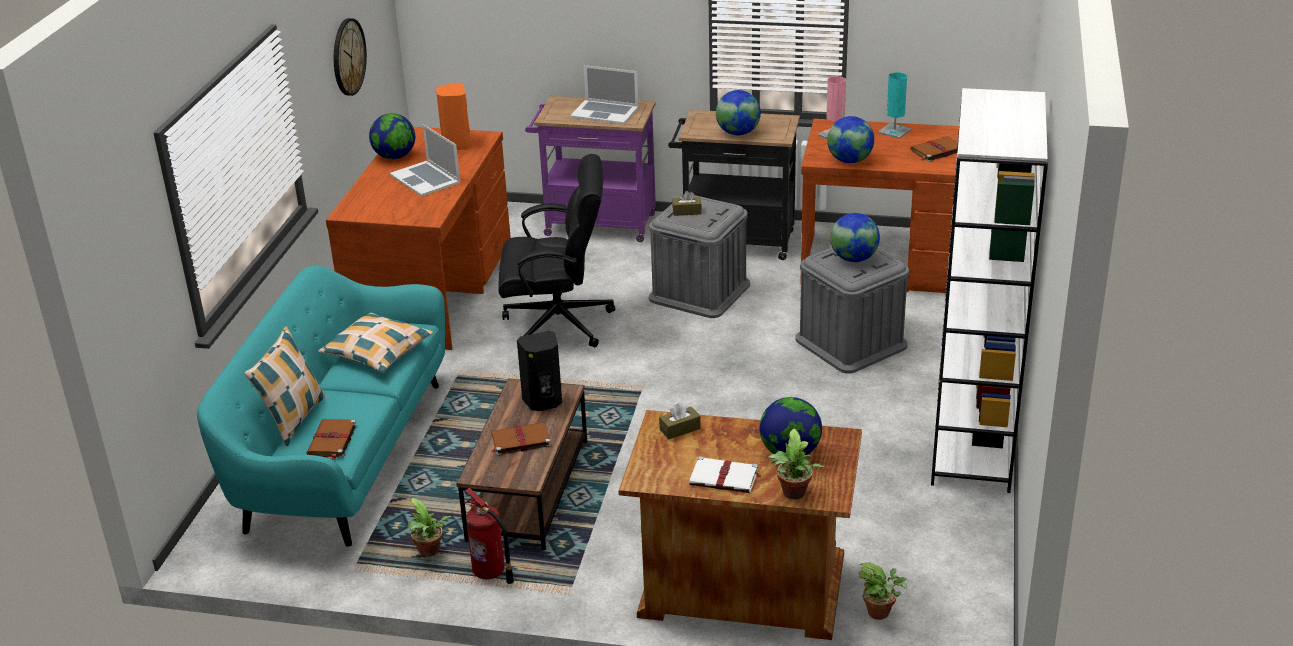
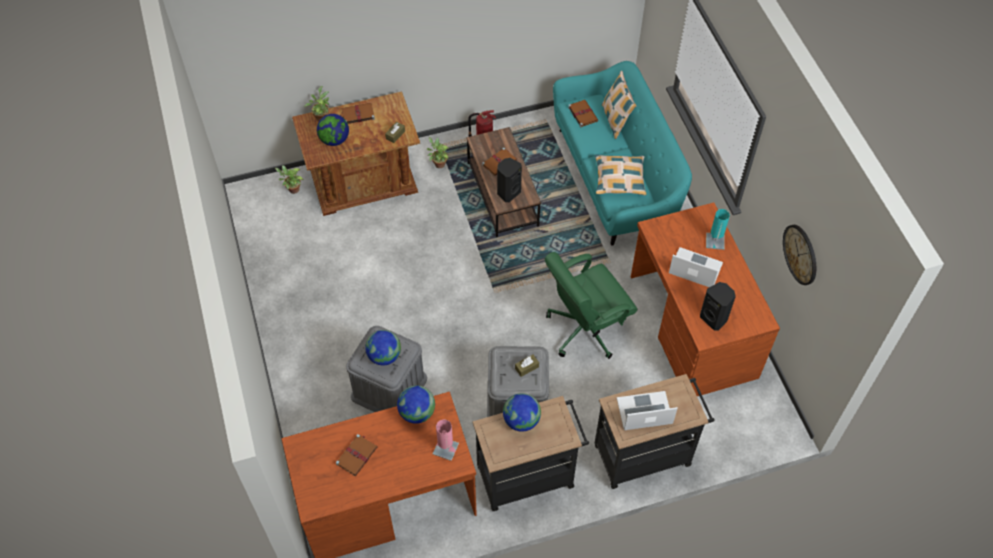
camera: 150 degrees right, 25 degrees up
(394, 157) = (741, 286): globe -> none
(430, 552) = (519, 141): potted plant -> potted plant (438, 163)
(456, 145) = (714, 318): orange speaker -> black speaker
(558, 324) = (586, 328): black office chair -> green office chair
(596, 225) = (645, 455): purple cart -> black cart
(725, 478) = (357, 114): white book -> brown book
(894, 131) = (401, 475): turquoise table lamp -> turquoise table lamp (715, 241)
(973, 444) = (281, 321): white bookcase -> none

